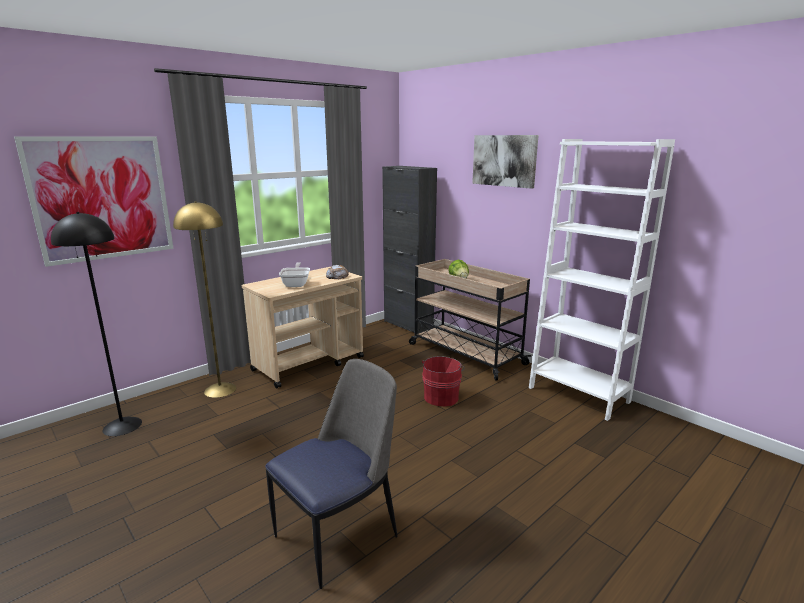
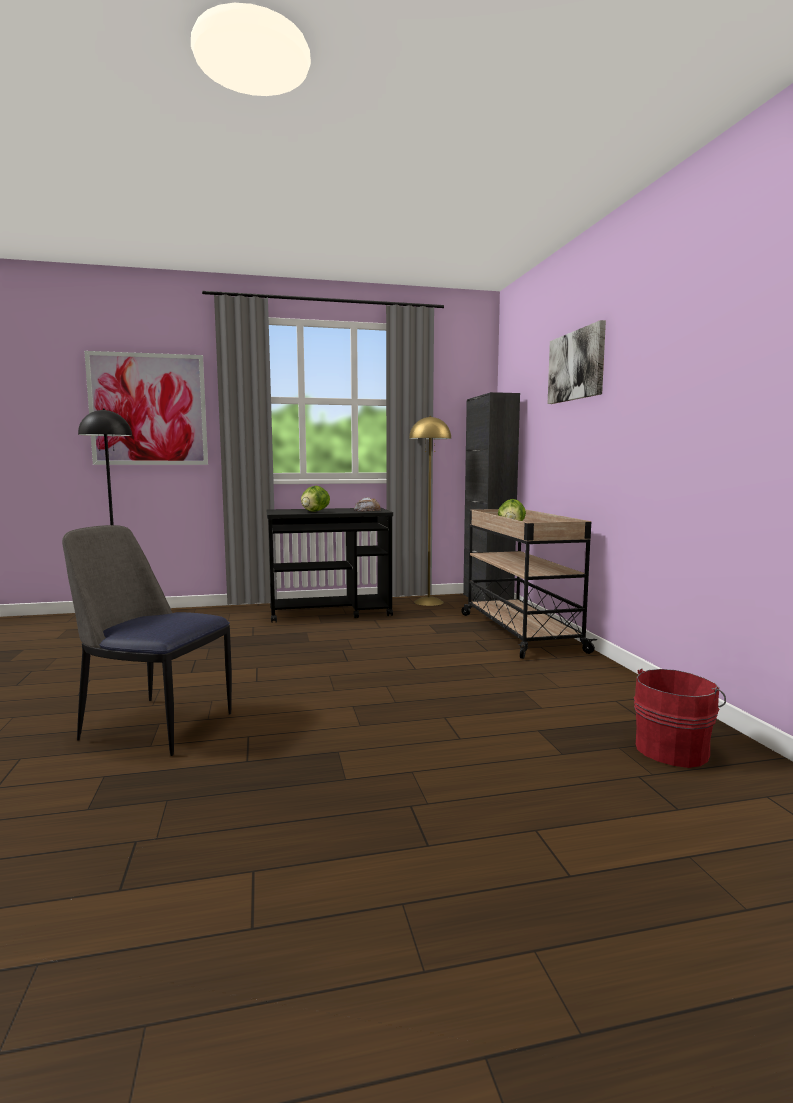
camera: 30 degrees right, 10 degrees down
(220, 389) = (224, 615): yellow floor lamp -> yellow floor lamp (429, 602)
(296, 284) = (314, 511): frying pan -> lettuce
(309, 363) = (330, 612): beige cart -> black cart
(339, 534) = (155, 725): chair -> chair turned 150 degrees counterclockwise
(441, 396) = (429, 658): red bucket -> red bucket (673, 749)
(578, 394) = (624, 692): white bookcase -> none

